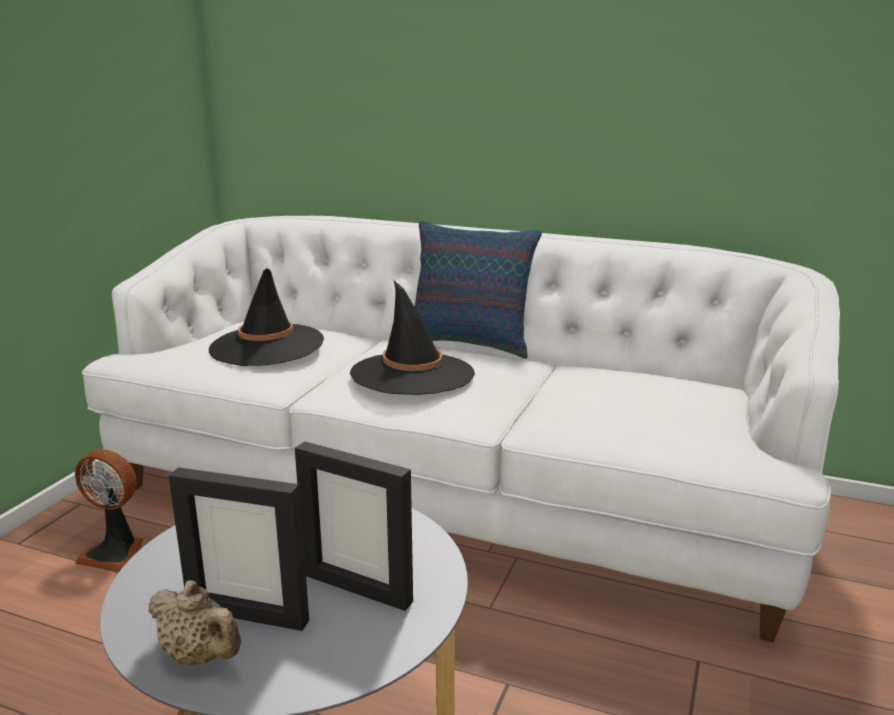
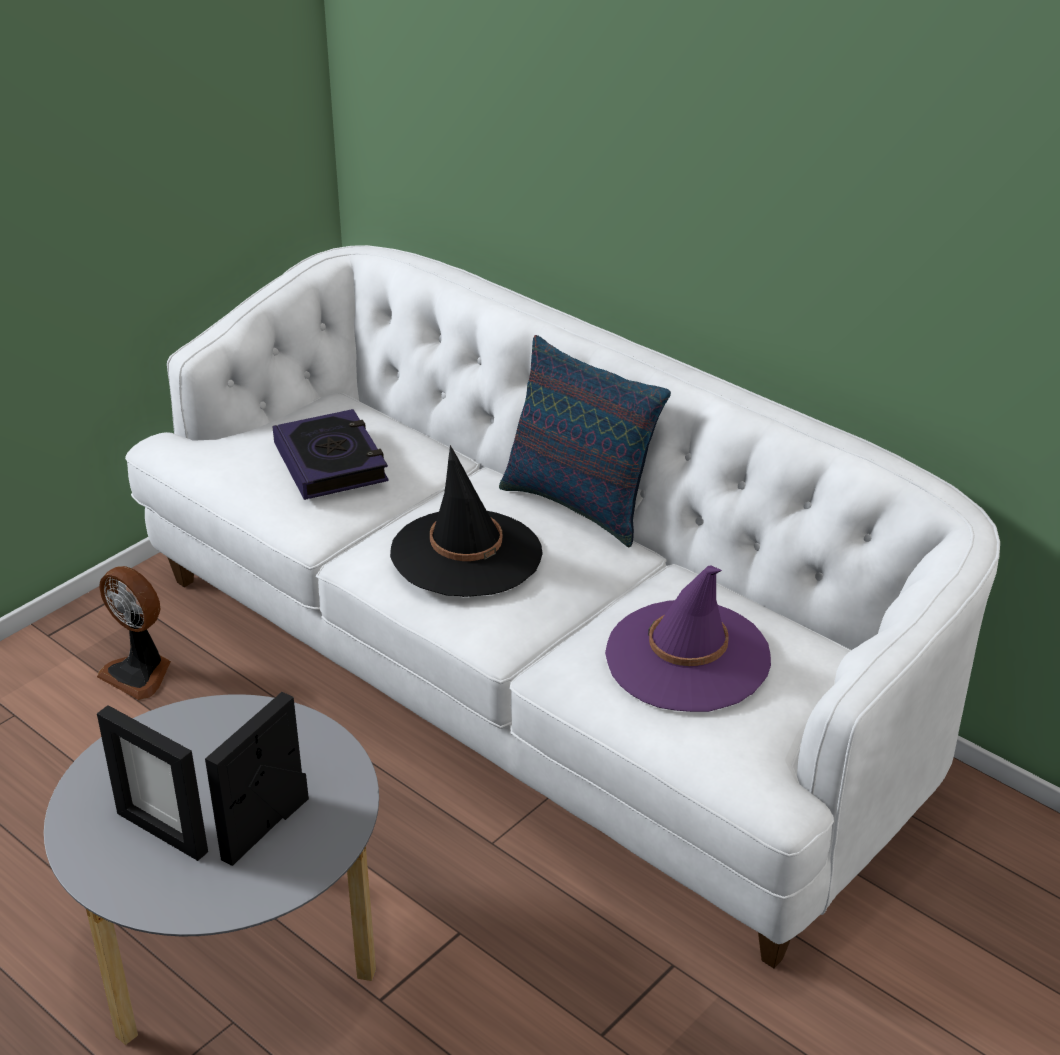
camera: 20 degrees right, 15 degrees up
(200, 656) = (110, 862): beige teapot -> none
(267, 346) = (331, 462): black hat -> book
(359, 586) = (265, 829): picture frame -> picture frame turned 75 degrees clockwise
(632, 400) = (687, 657): none -> purple hat

